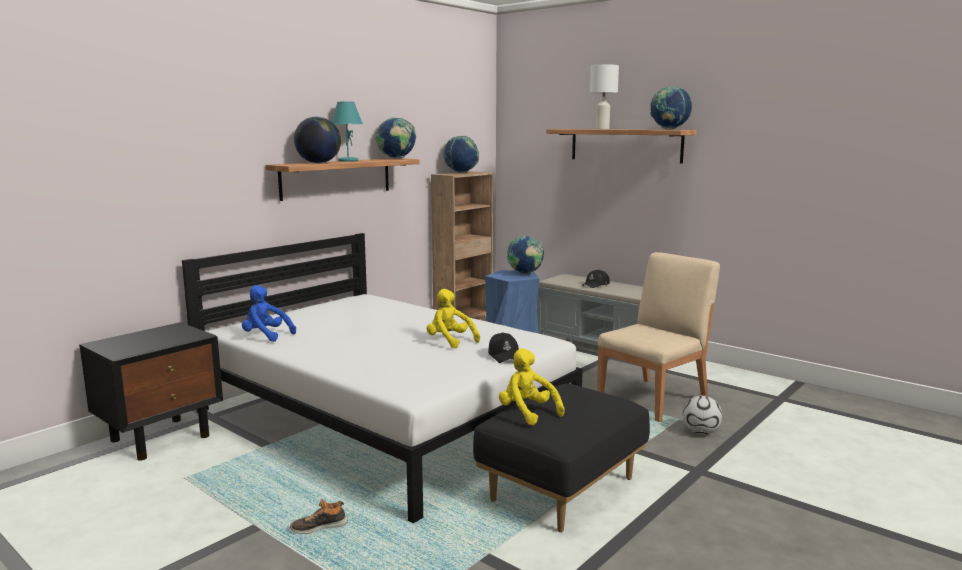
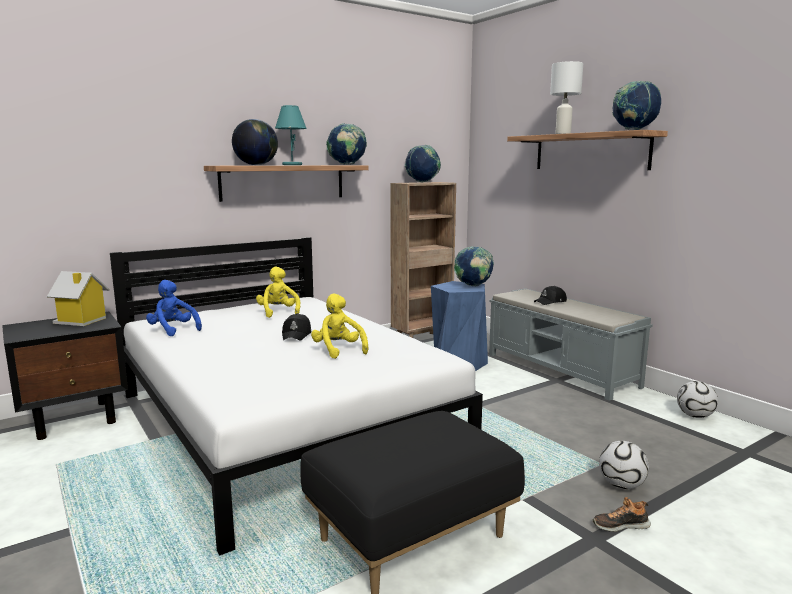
camera: 15 degrees right, 0 degrees up
(165, 333) = (81, 321): none -> toy house
(319, 526) = (126, 542): shoe -> shoe (620, 525)
(504, 355) = (378, 371): black cap -> black cap (297, 334)
(527, 413) = (363, 444): yellow plush toy -> yellow plush toy (278, 312)
(654, 399) = (583, 435): beige chair -> none
(733, 375) = (695, 416): none -> football

